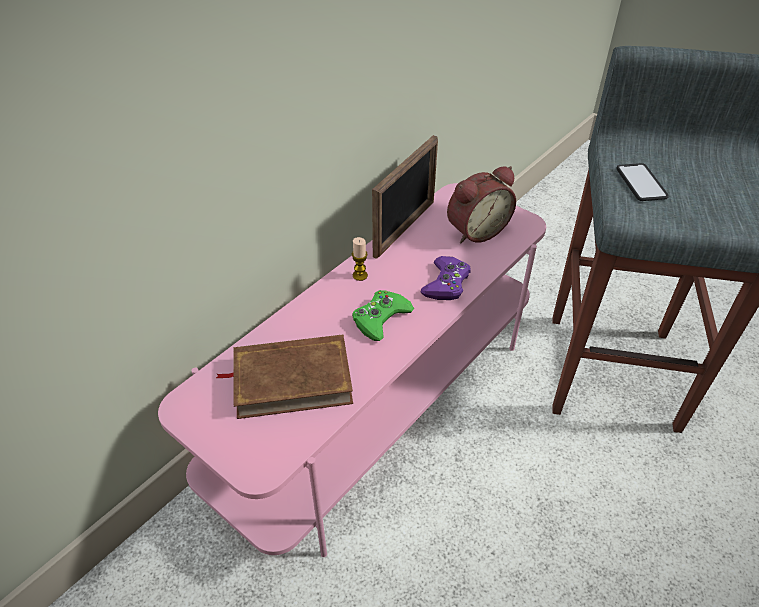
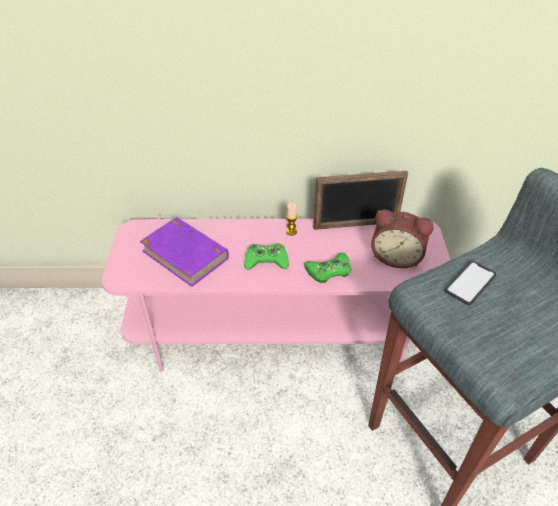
camera: 50 degrees right, 0 degrees up
(292, 380) = (185, 254): brown book -> purple book
(446, 283) = (329, 271): purple game controller -> green game controller

